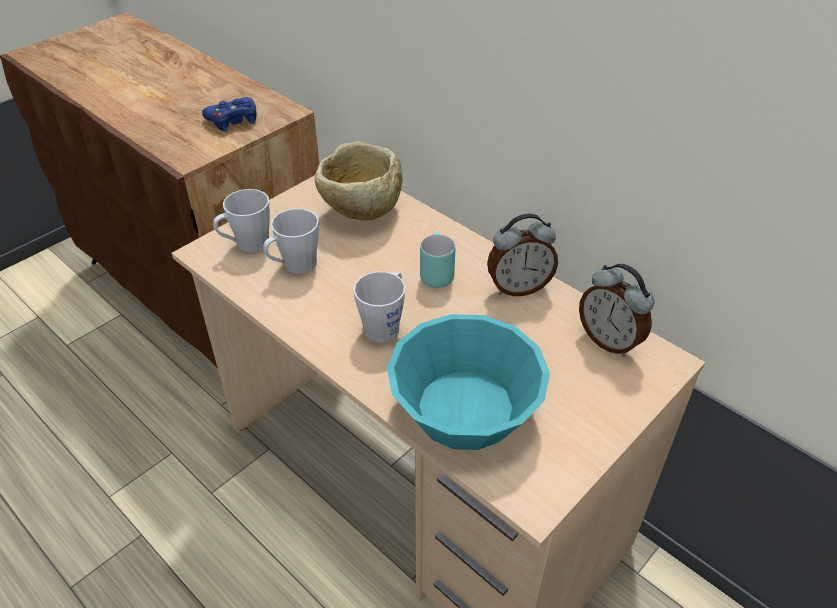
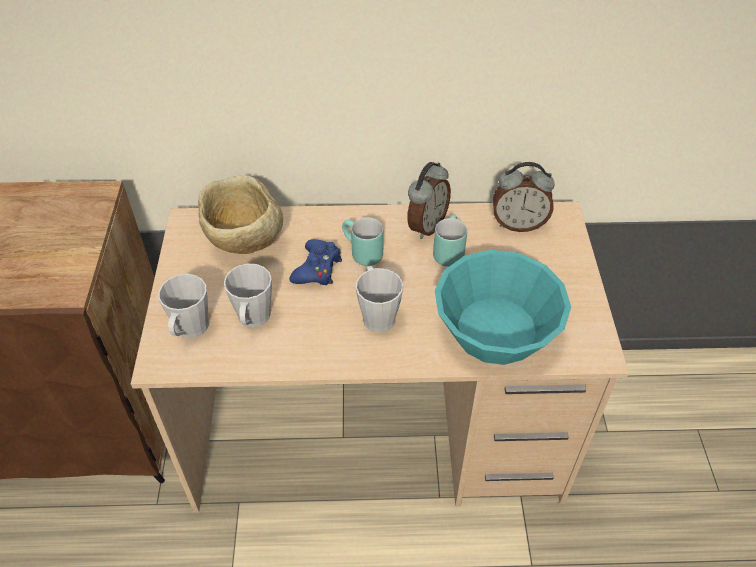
camera: 45 degrees left, 5 degrees up
(233, 120) = (56, 230): blue game controller -> blue game controller (317, 269)
(509, 318) = (447, 251): none -> turquoise mug

